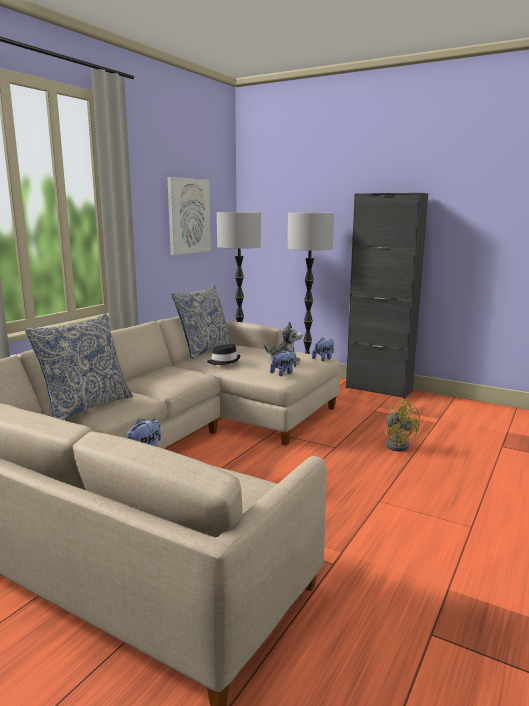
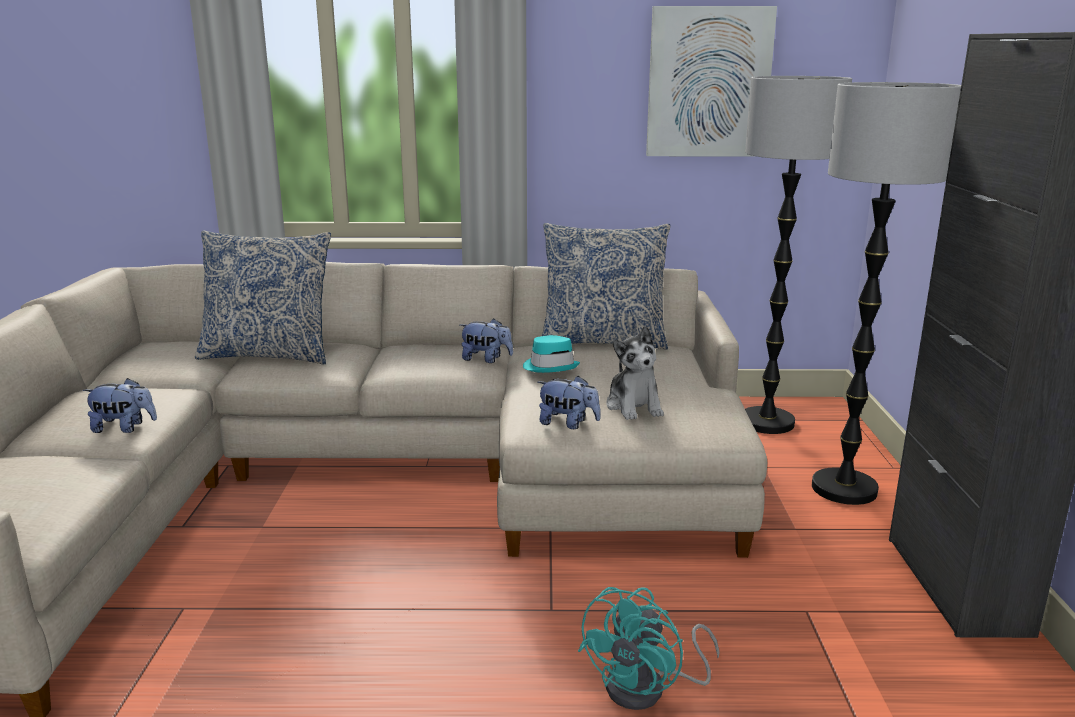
camera: 60 degrees right, 5 degrees up
(224, 361) = (550, 366): black hat -> turquoise hat
(323, 359) = (727, 435): plush toy -> plush toy (486, 359)
(397, 444) = (648, 689): yellow fan -> turquoise fan

